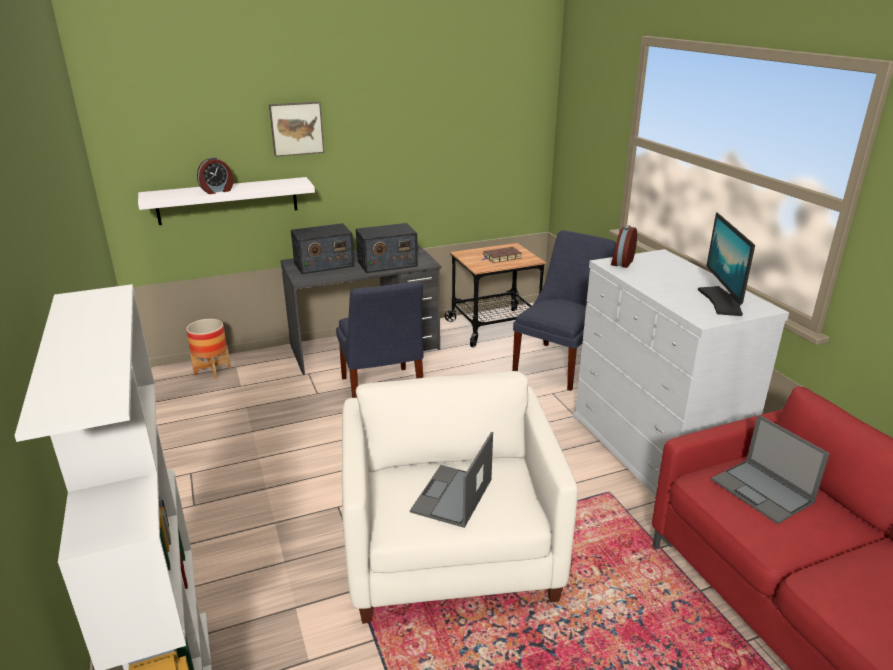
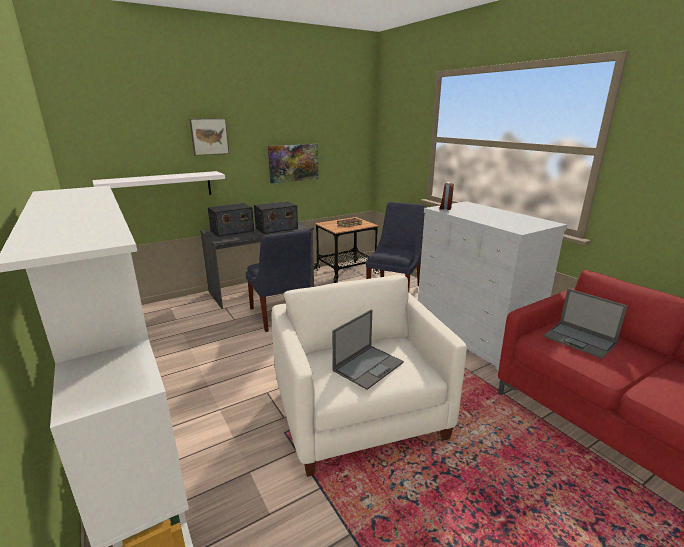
camera: 10 degrees left, 5 degrees down
(212, 371) = (153, 311): planter -> none
(217, 191) = (154, 178): alarm clock -> none
(421, 162) = (293, 163): none -> picture
(452, 496) = (368, 366): laptop -> laptop turned 150 degrees counterclockwise
(722, 301) = (522, 221): monitor -> none

